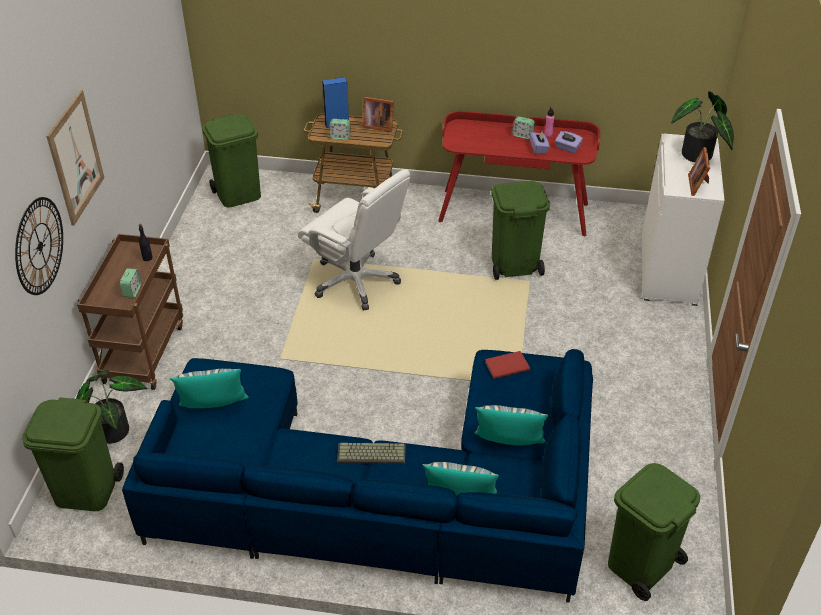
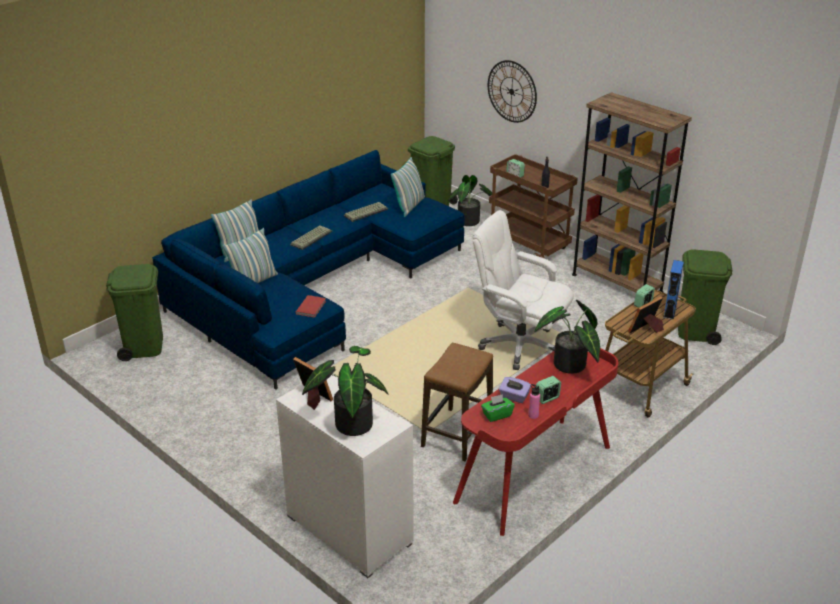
camera: 125 degrees right, 10 degrees down
(75, 158) = (570, 91): picture -> none
(186, 262) = (617, 283): none -> brown bookcase
(262, 440) = (366, 212): none -> keyboard
(356, 281) = (519, 345): white office chair -> white office chair turned 45 degrees clockwise
(473, 138) = (569, 367): none -> potted plant
(514, 265) = (457, 434): green trash can -> stool
(567, 148) = (497, 415): purple tissue box -> green tissue box

